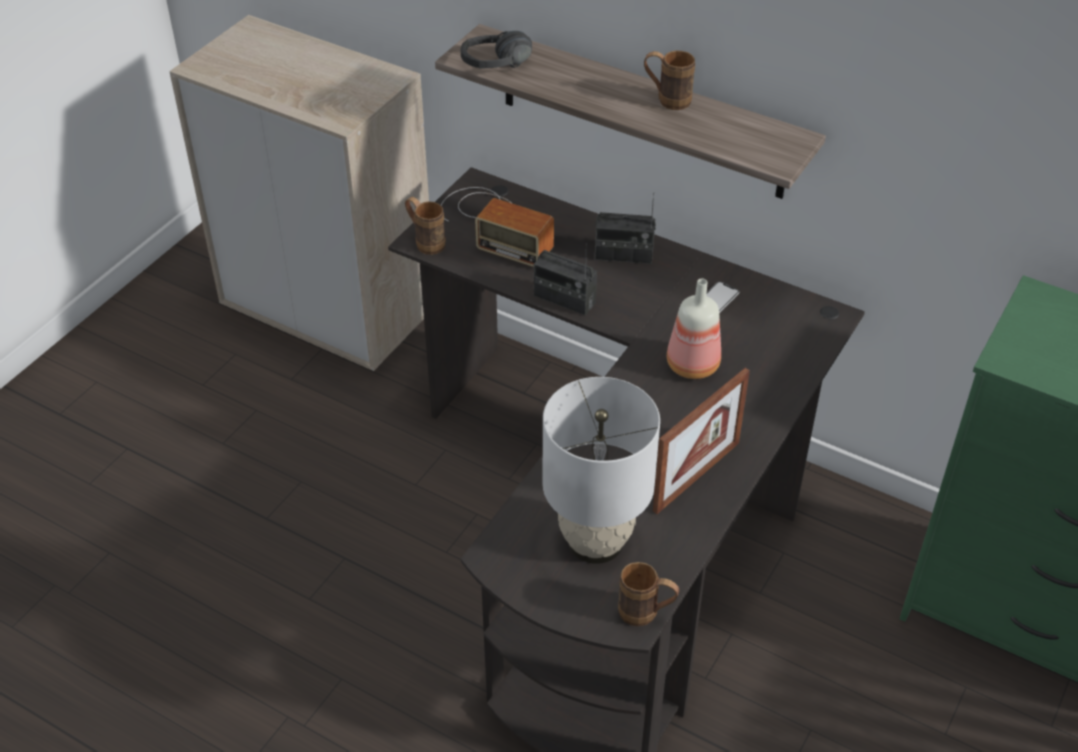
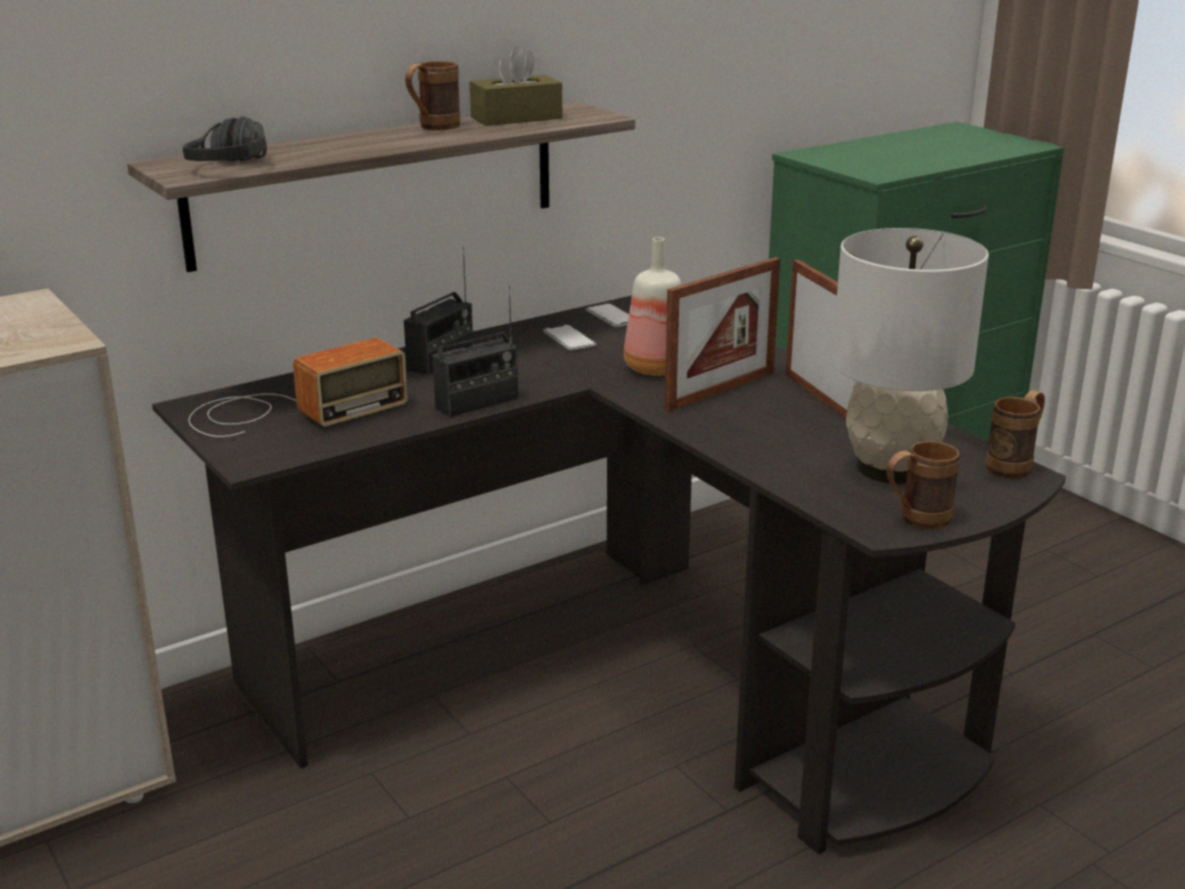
camera: 65 degrees left, 20 degrees down
(425, 242) = (259, 457): brown mug -> brown mug (915, 521)
(675, 412) = (720, 390): none -> picture frame
(733, 125) = (516, 118): none -> brown tissue box
(781, 308) = (612, 317): none -> phone

